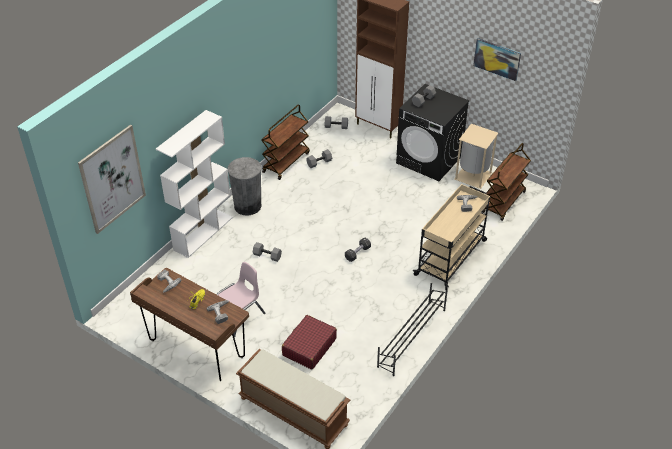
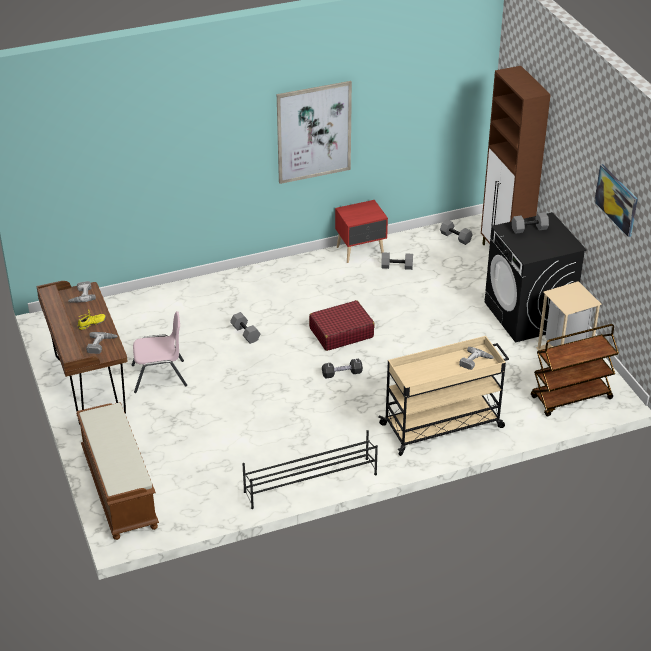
camera: 35 degrees right, 5 degrees down
(112, 179) = (79, 162): picture -> picture (314, 132)
(203, 233) = (205, 284): white bookcase -> none
(247, 206) = (276, 277): grey trash can -> none
(286, 162) = (361, 251): brown cart -> red nightstand
(309, 347) = (196, 438): red suitcase -> red suitcase (341, 333)

